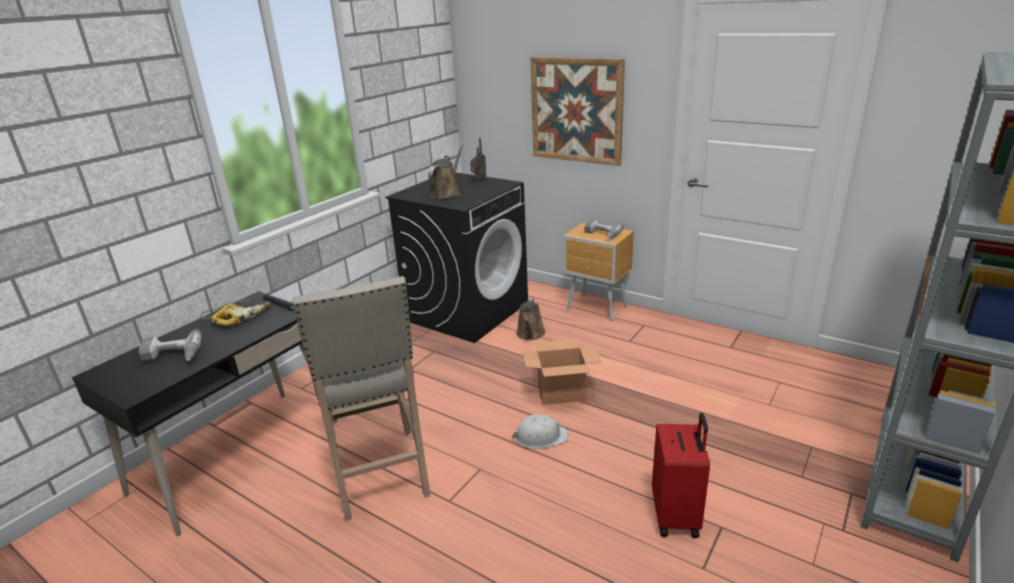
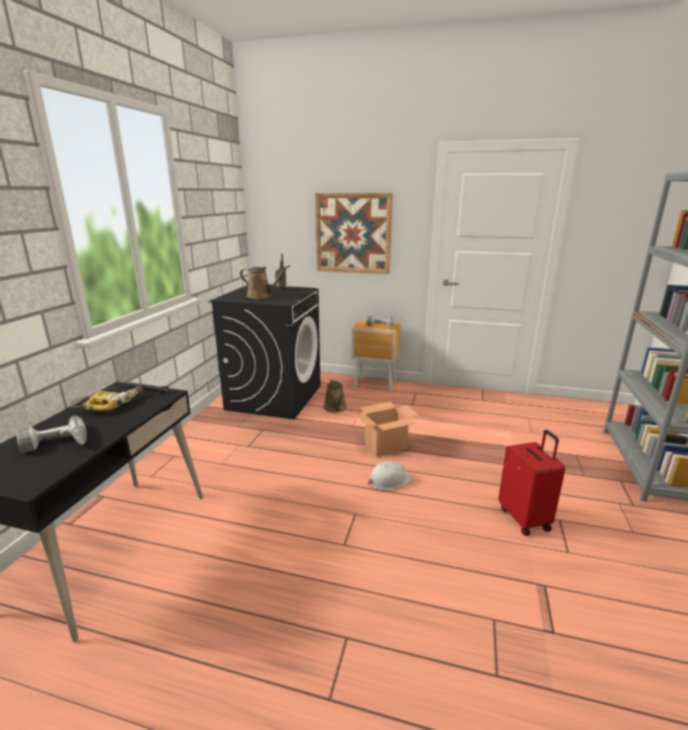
camera: 20 degrees left, 5 degrees down
(379, 474) = (268, 535): beige stool -> none
(446, 193) = (261, 296): brown watering can -> brown watering can turned 105 degrees clockwise

